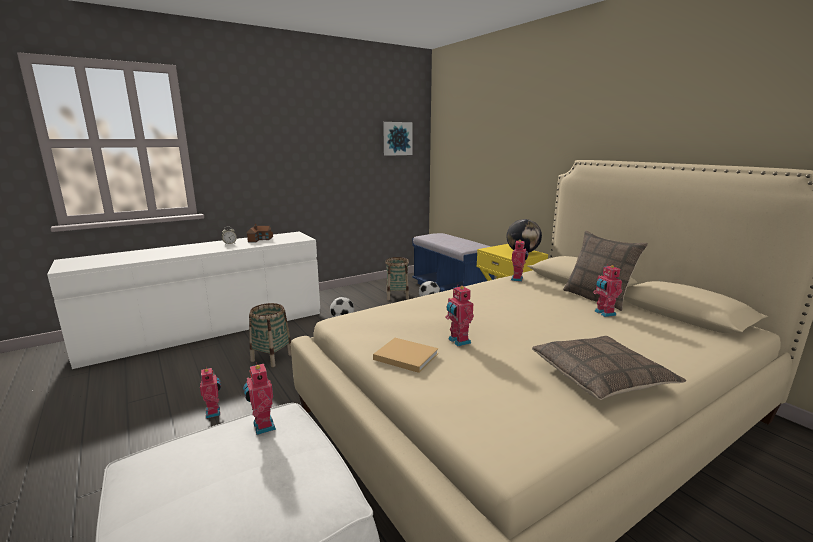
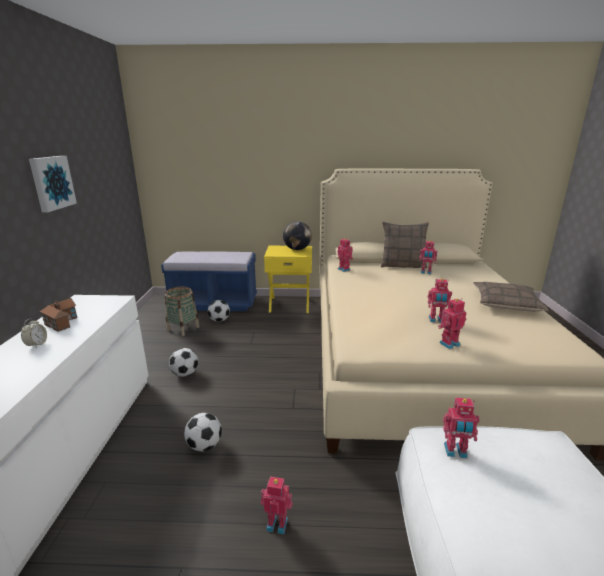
camera: 55 degrees left, 5 degrees up
(272, 357) = (204, 445): basket -> football
(397, 138) = (111, 154): picture -> picture (51, 183)
(404, 356) = (448, 343): beige book -> toy robot

